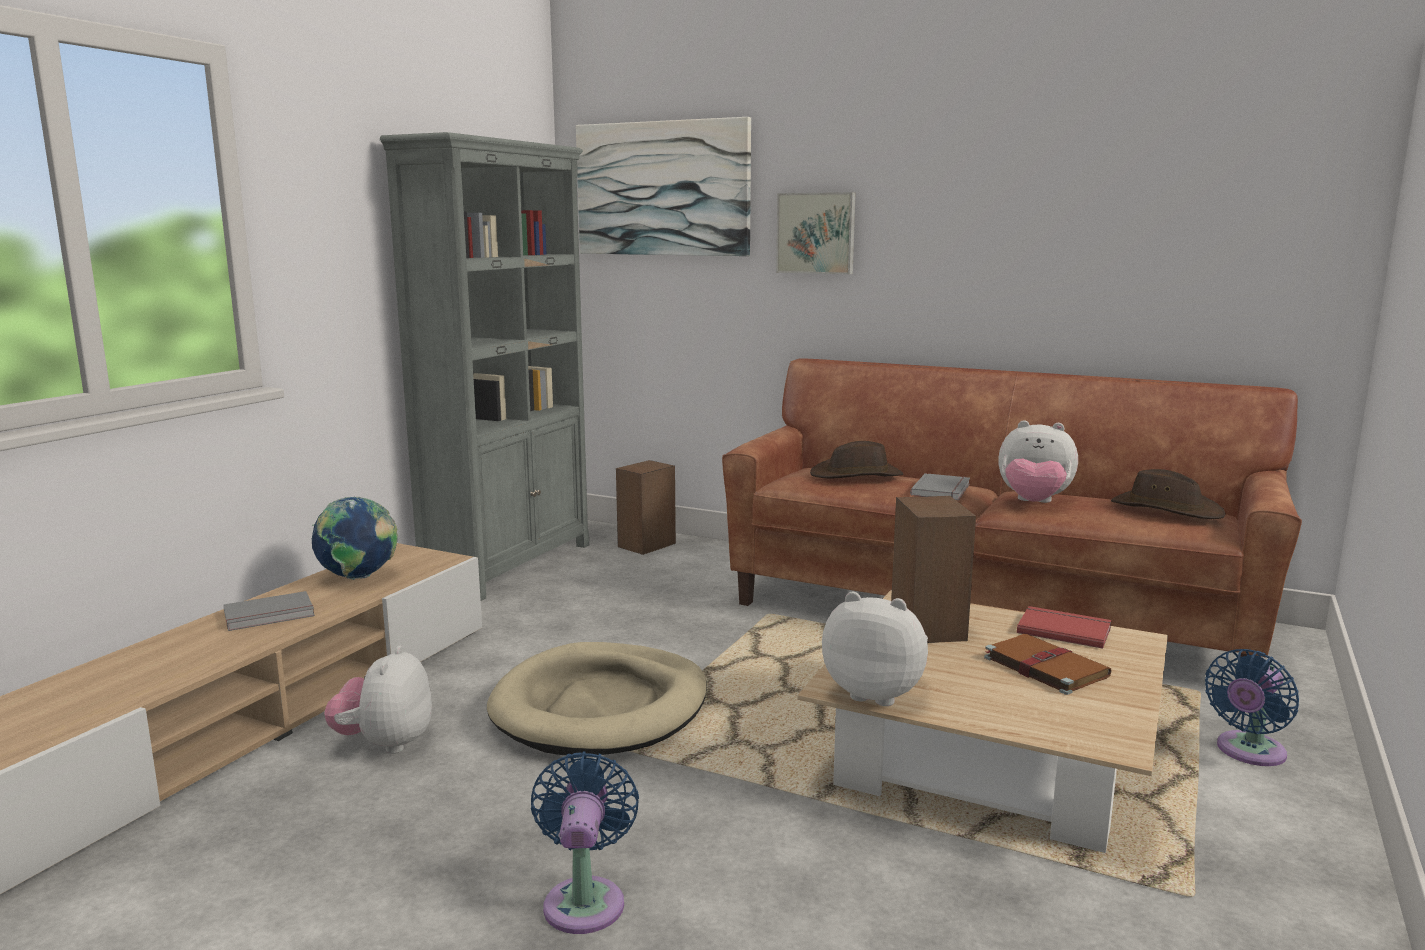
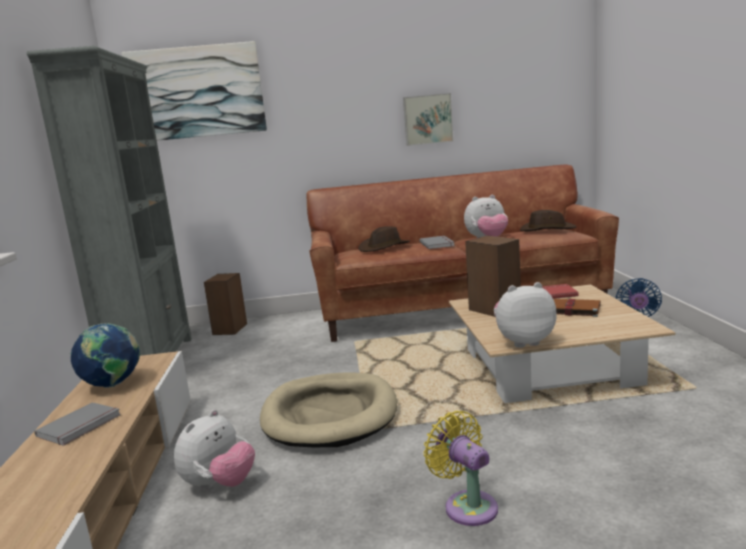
camera: 30 degrees left, 0 degrees up
(385, 744) = (219, 485): plush toy -> plush toy turned 120 degrees counterclockwise
(585, 899) = (467, 505): blue fan -> yellow fan
(816, 233) = (309, 111): picture -> picture (427, 119)

